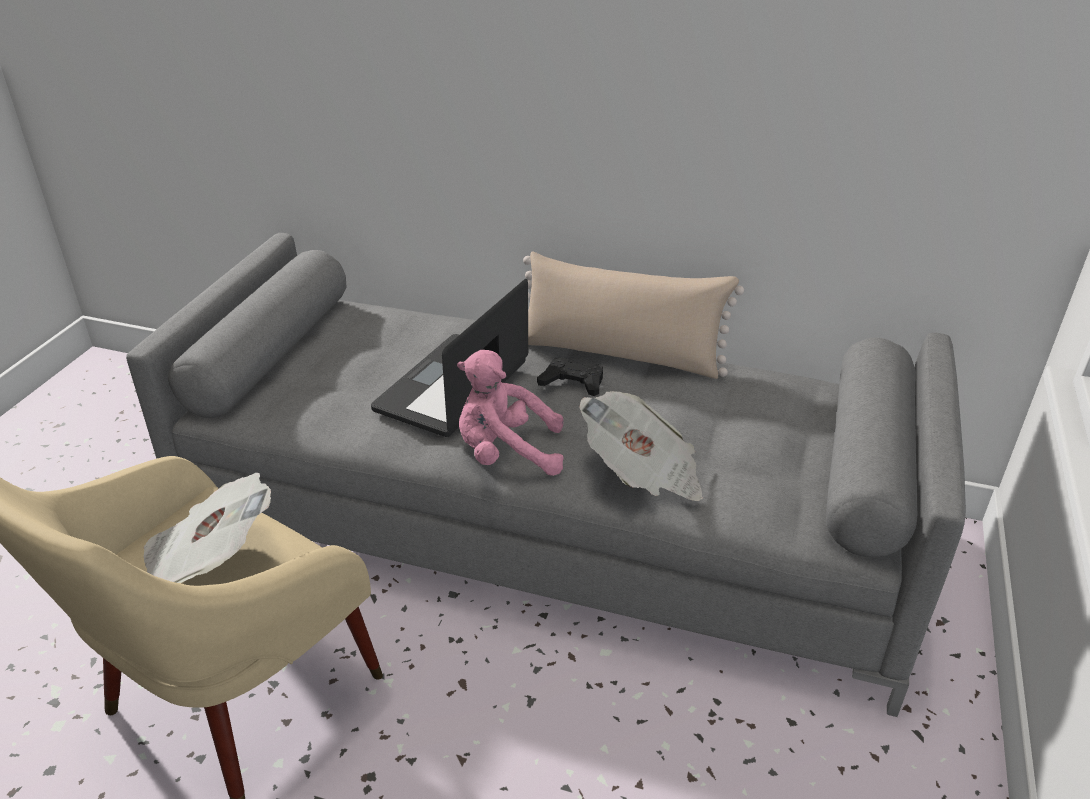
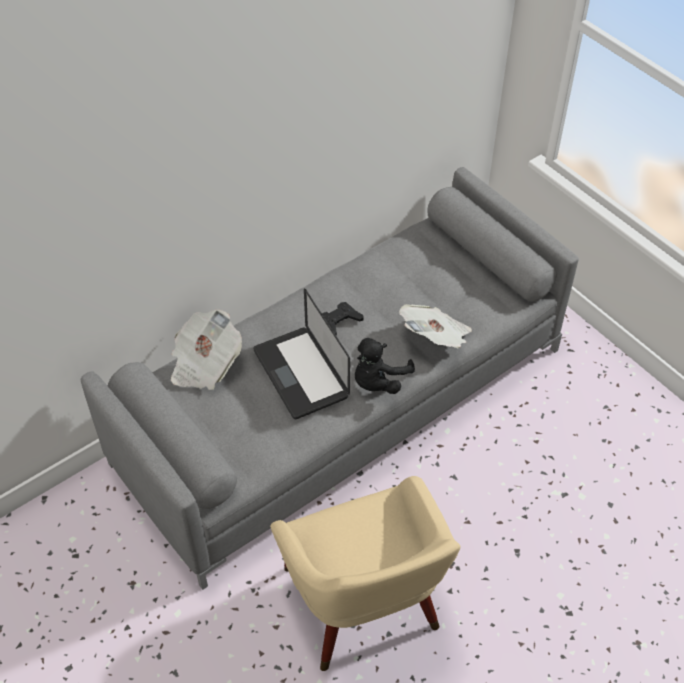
camera: 55 degrees left, 15 degrees up
(209, 559) = (361, 541): newspaper -> newspaper (204, 364)
(506, 453) = (378, 381): pink plush toy -> black plush toy
(620, 354) = (329, 287): beige pillow -> none

